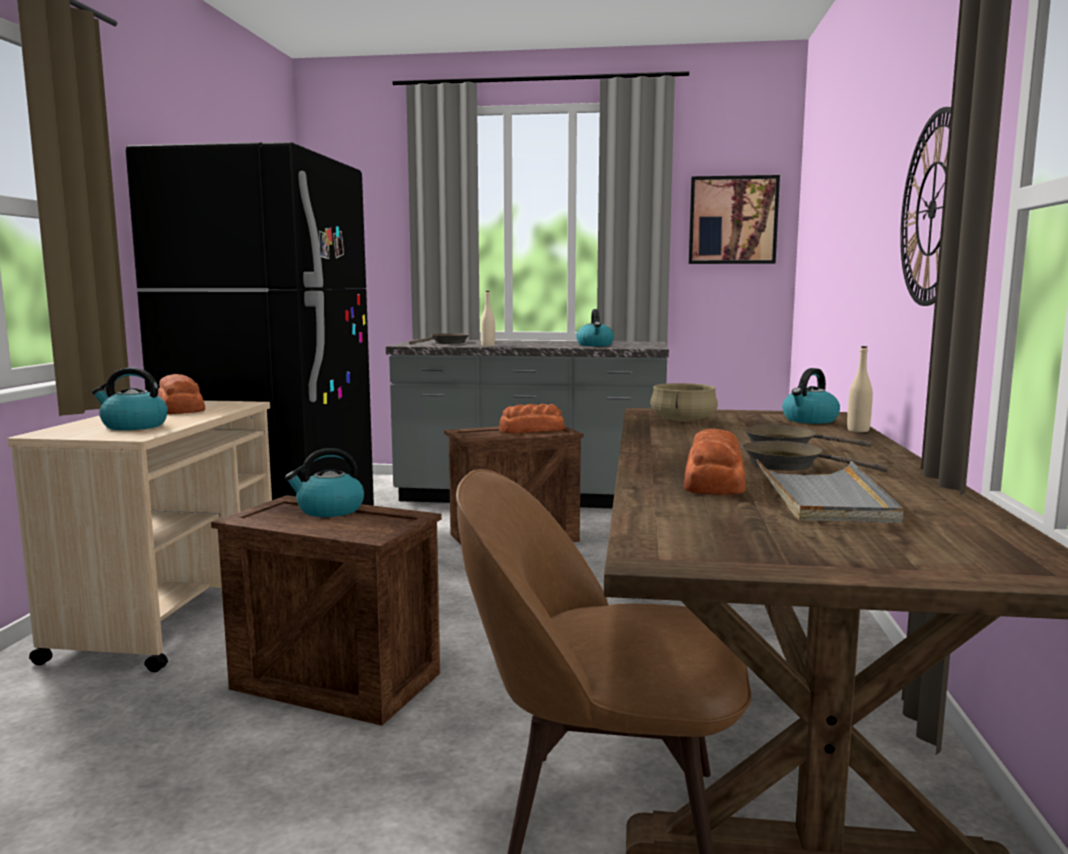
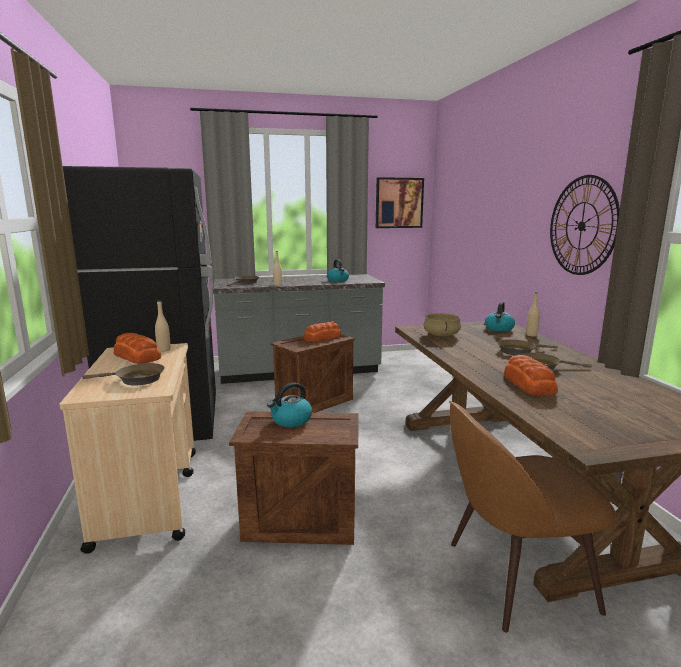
camera: 20 degrees left, 5 degrees up
(133, 426) = (136, 379): kettle -> brown frying pan
(225, 405) = (164, 350): none -> beige bottle
(824, 497) = (591, 390): grey tray -> none

